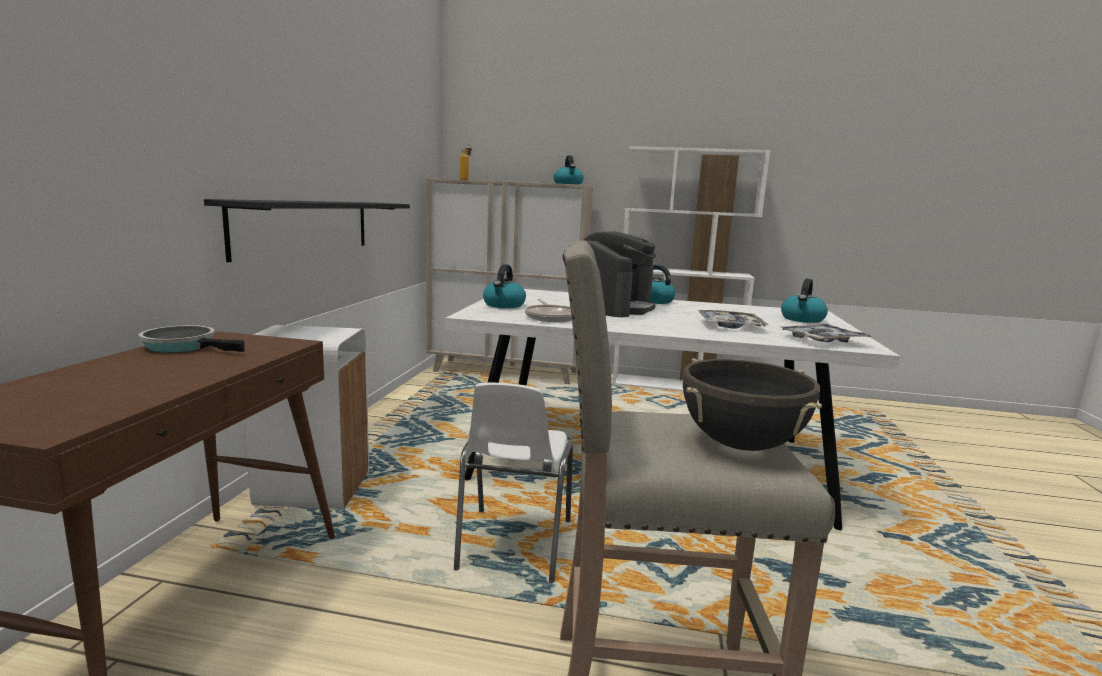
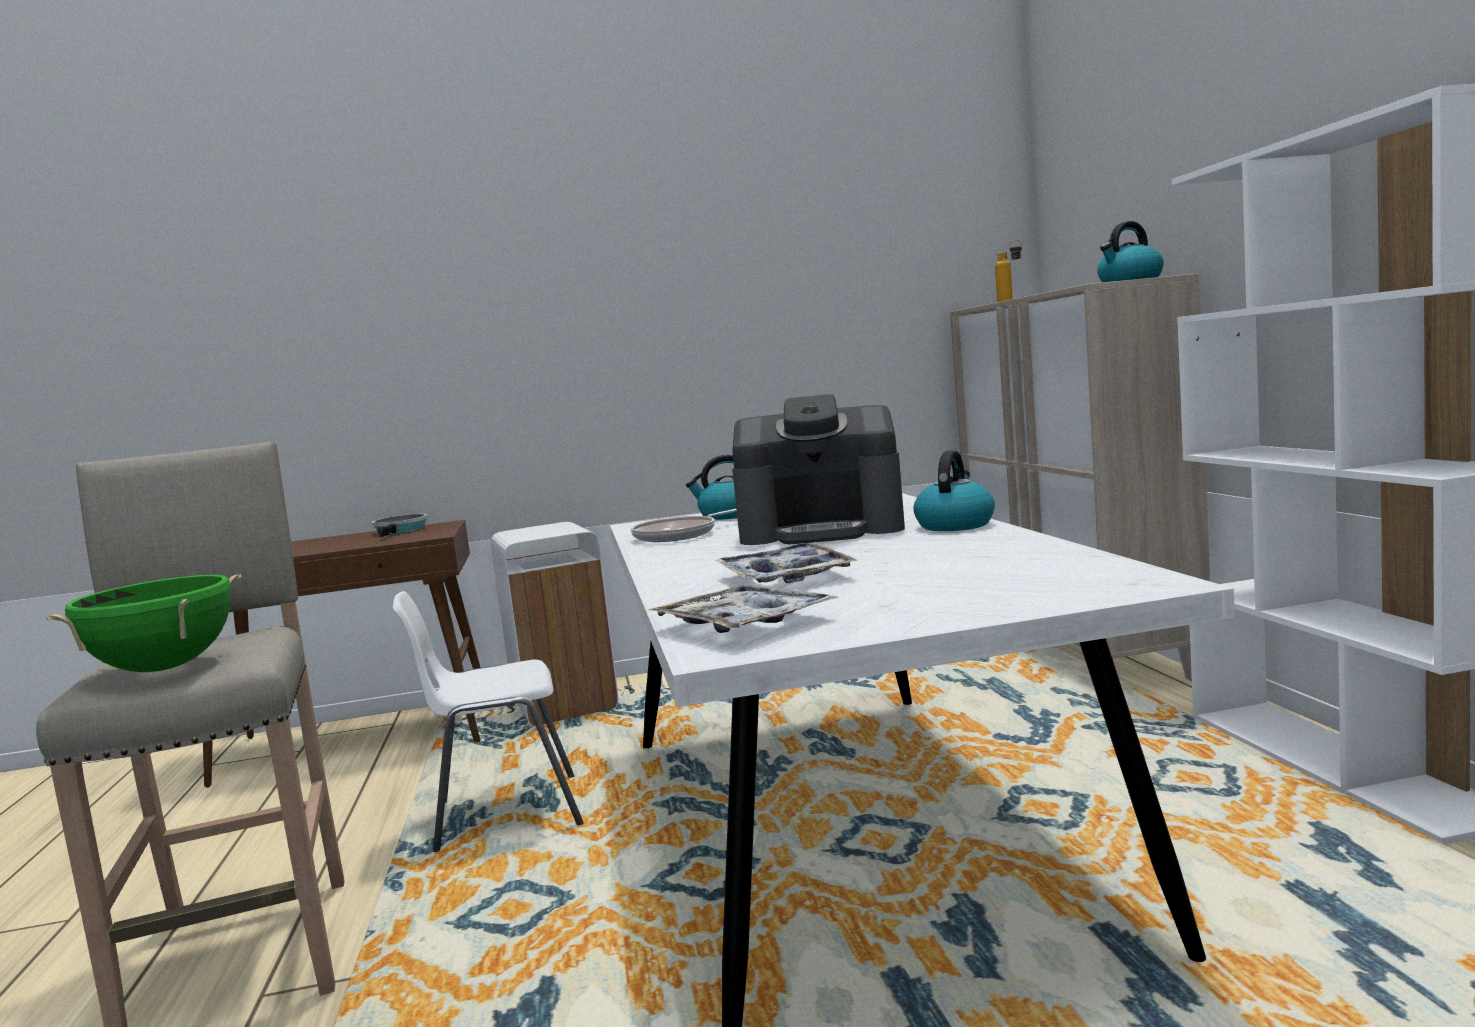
camera: 70 degrees right, 5 degrees down
(306, 226) = (641, 413): black shelf -> none
(741, 445) = (163, 668): black cooking pot -> green cooking pot
(802, 319) = (991, 591): kettle -> none

